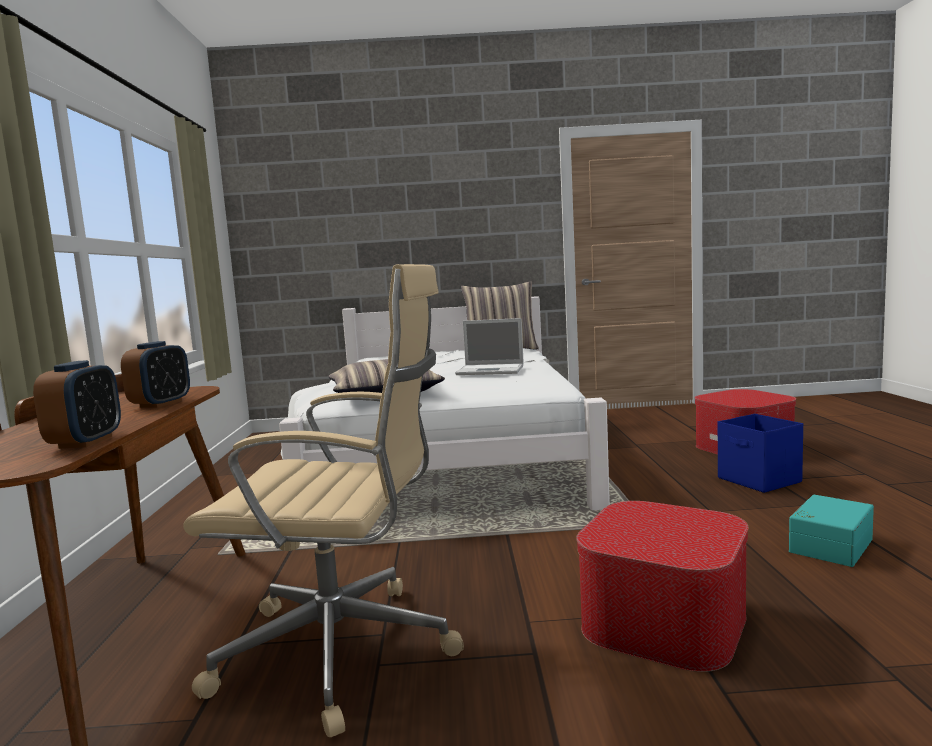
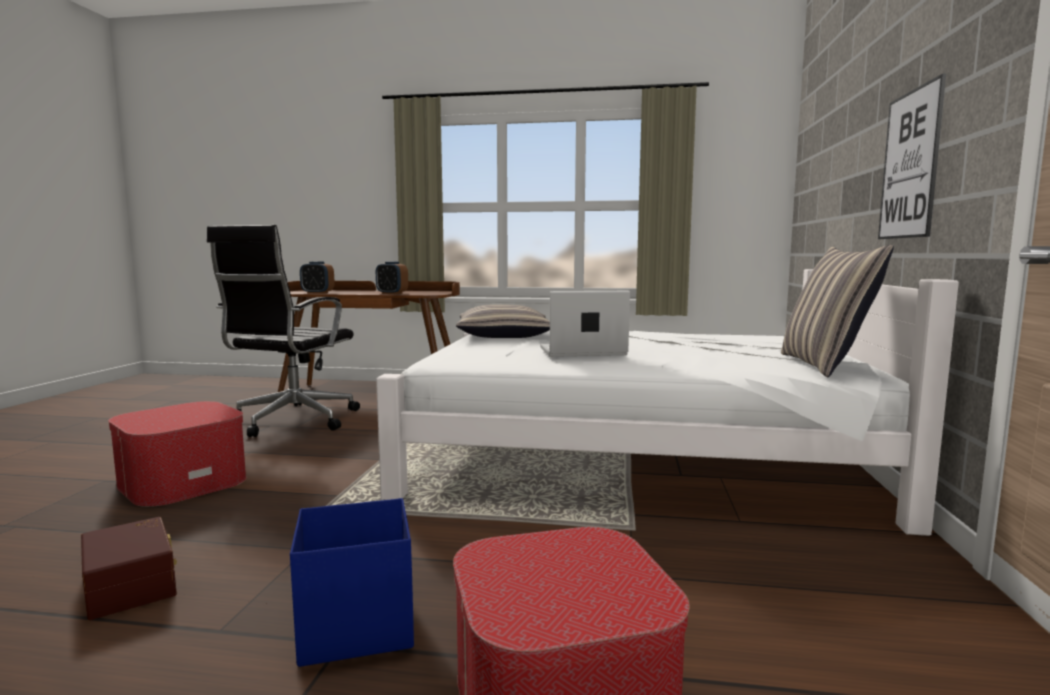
camera: 100 degrees right, 0 degrees up
(344, 652) = (292, 421): beige office chair -> black office chair
(466, 240) = (910, 165): none -> picture
(492, 370) = (580, 351): laptop -> laptop turned 60 degrees clockwise
(828, 545) = (133, 584): turquoise storage box -> brown storage box

